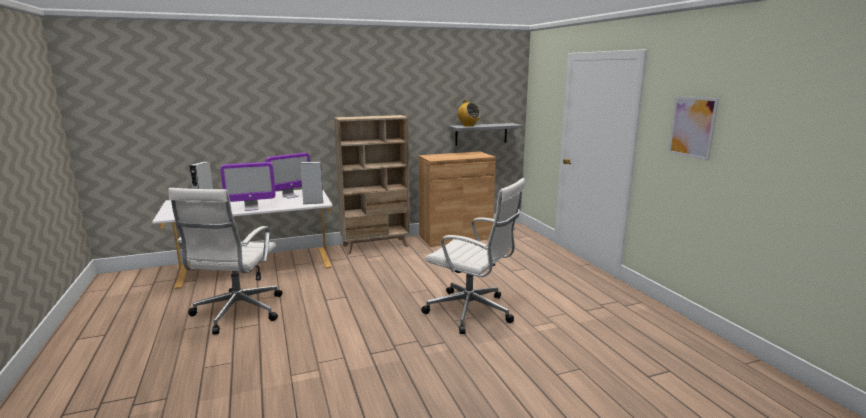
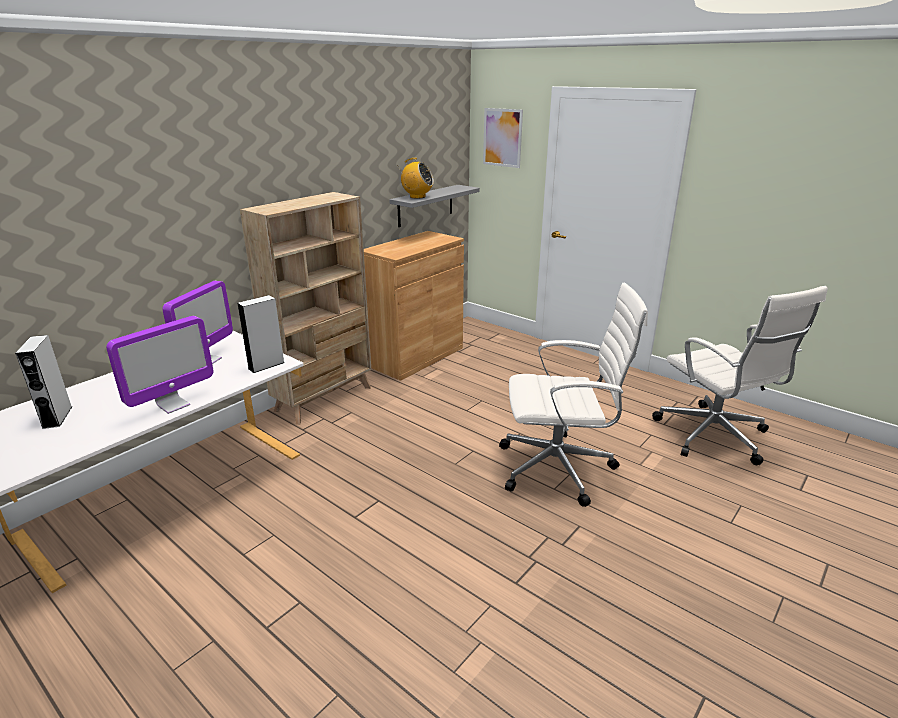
camera: 30 degrees left, 10 degrees up
(237, 312) = (237, 595): white office chair -> white office chair (714, 437)
(692, 127) = (768, 190): picture -> picture (502, 137)

